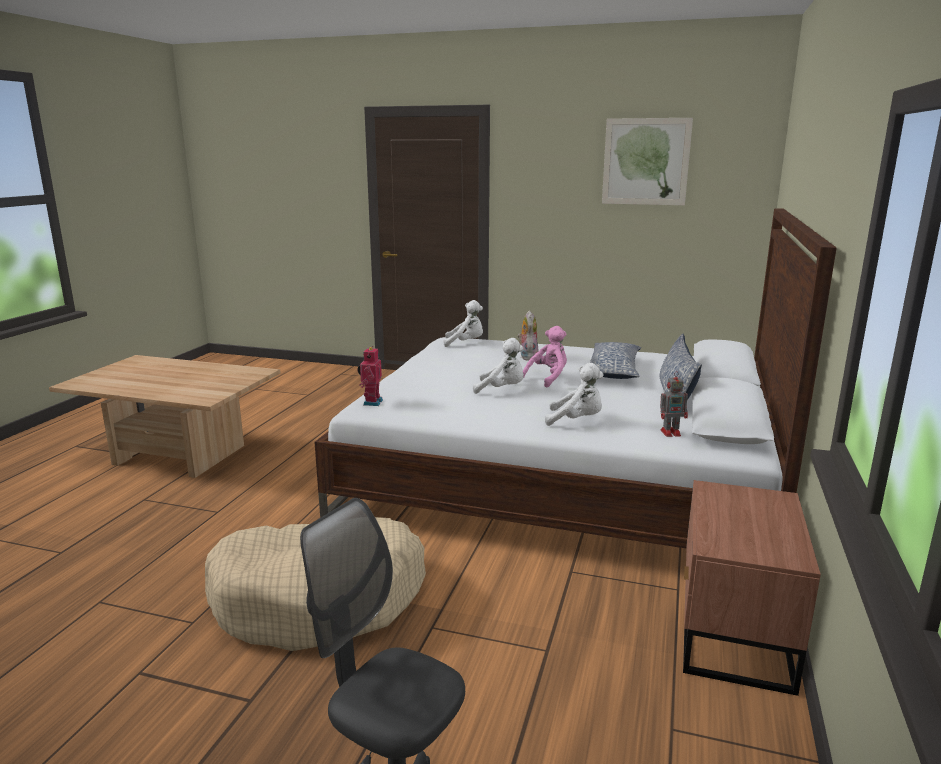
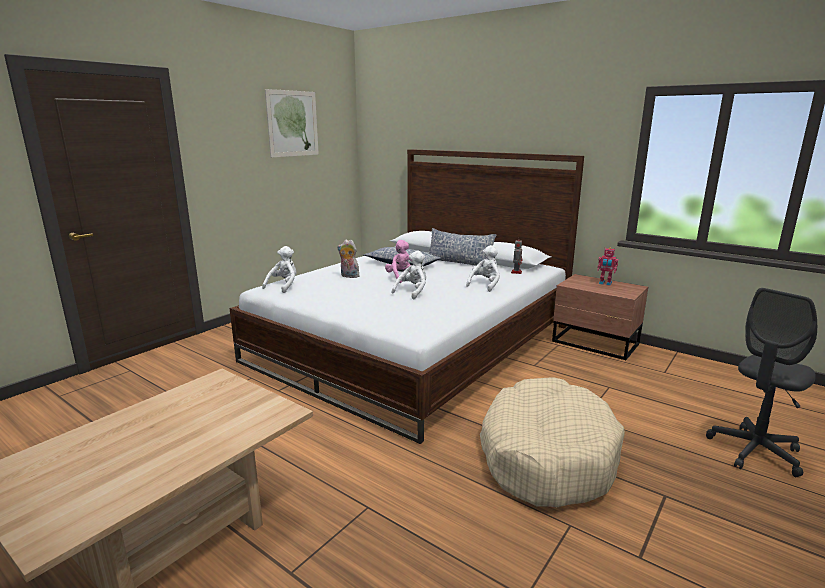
camera: 70 degrees left, 0 degrees up
(371, 402) = (405, 329): toy robot -> toy robot (605, 283)

